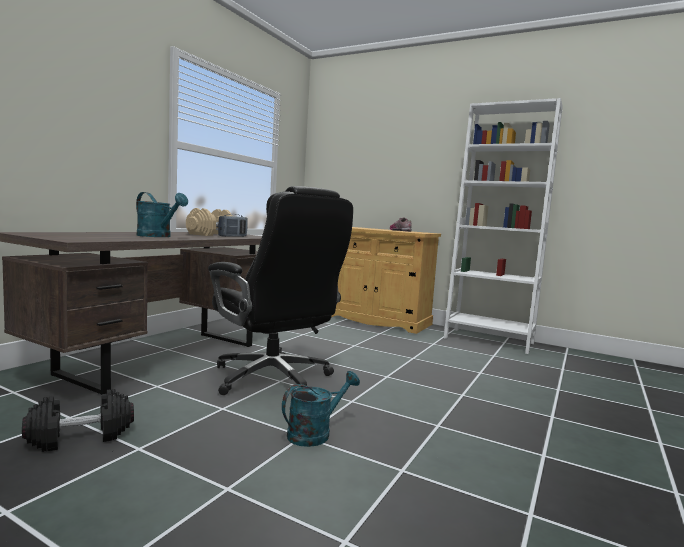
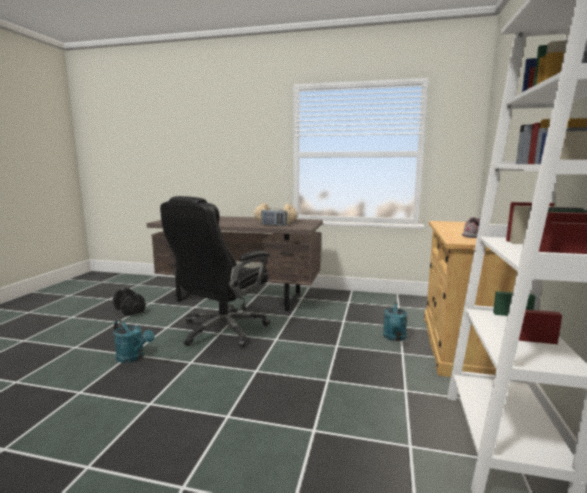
camera: 75 degrees right, 5 degrees up
(158, 236) = (221, 222): turquoise watering can -> turquoise watering can (394, 338)

